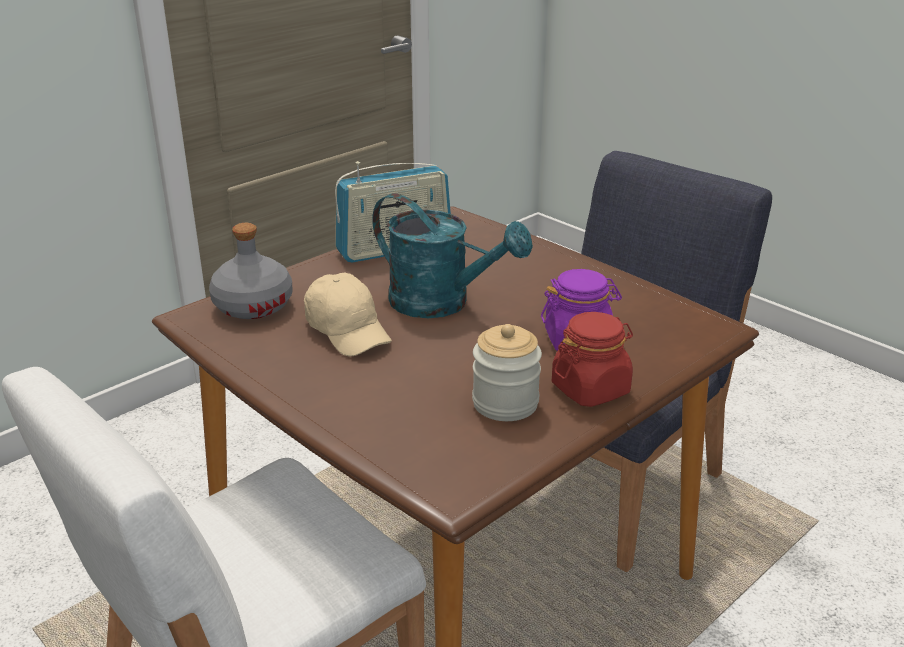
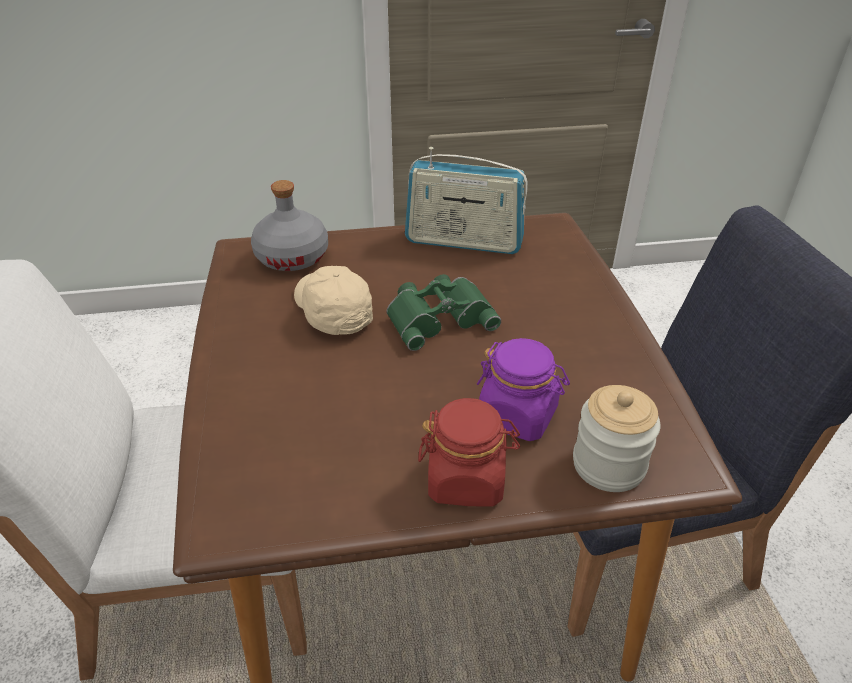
camera: 35 degrees right, 10 degrees up
(348, 331) = (332, 312): beige cap -> beige cap turned 150 degrees clockwise
(442, 304) = (439, 316): turquoise watering can -> green binoculars
(505, 403) = (370, 454): jar -> jar (608, 465)

